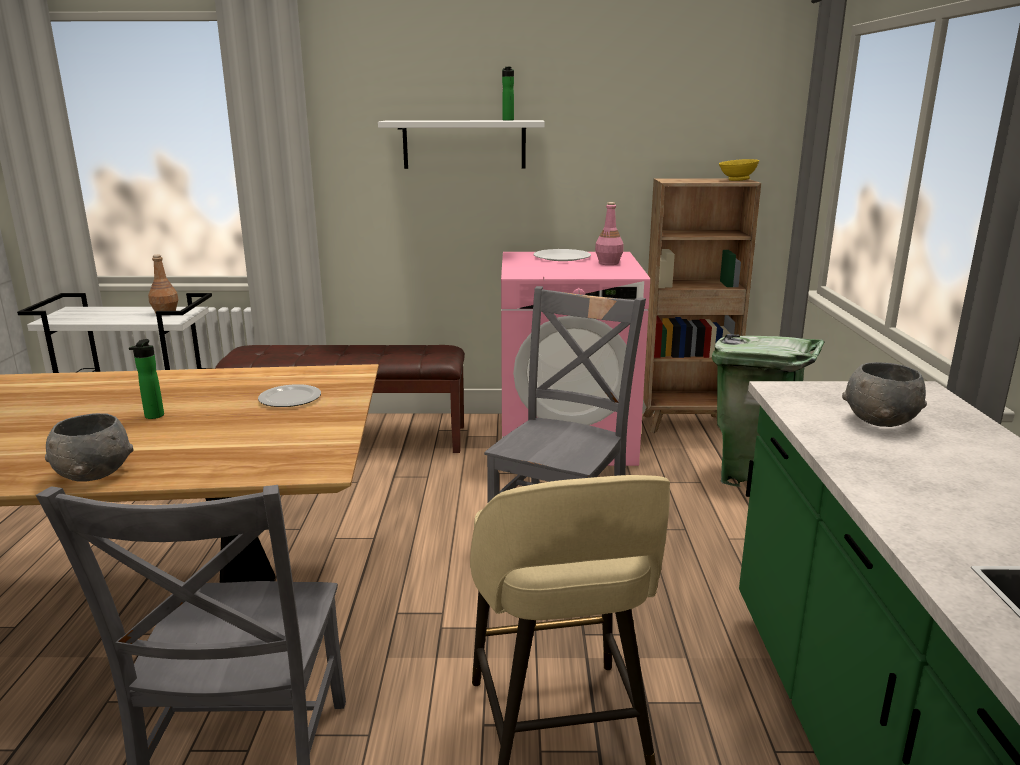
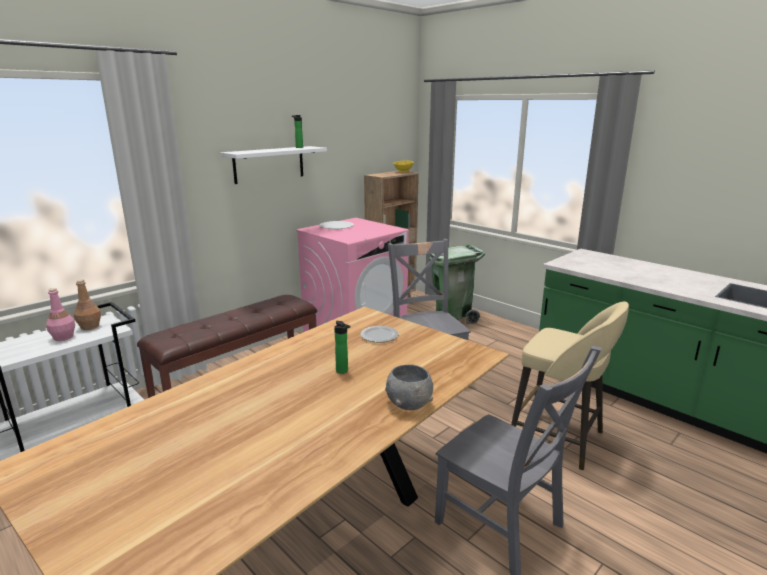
camera: 45 degrees left, 0 degrees up
(608, 263) = (368, 225): pink bottle -> pink bottle (63, 337)
(879, 420) = (604, 265): grey bowl -> none

